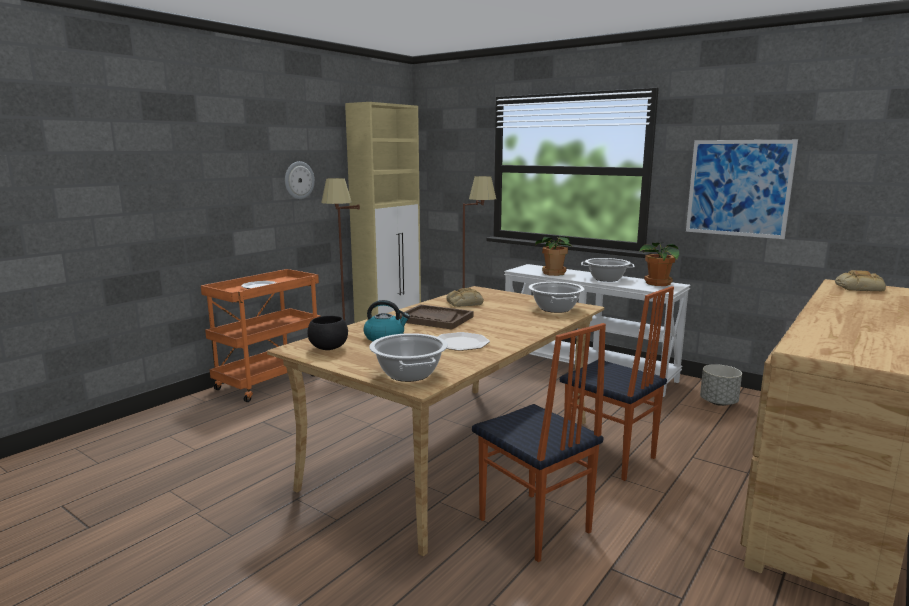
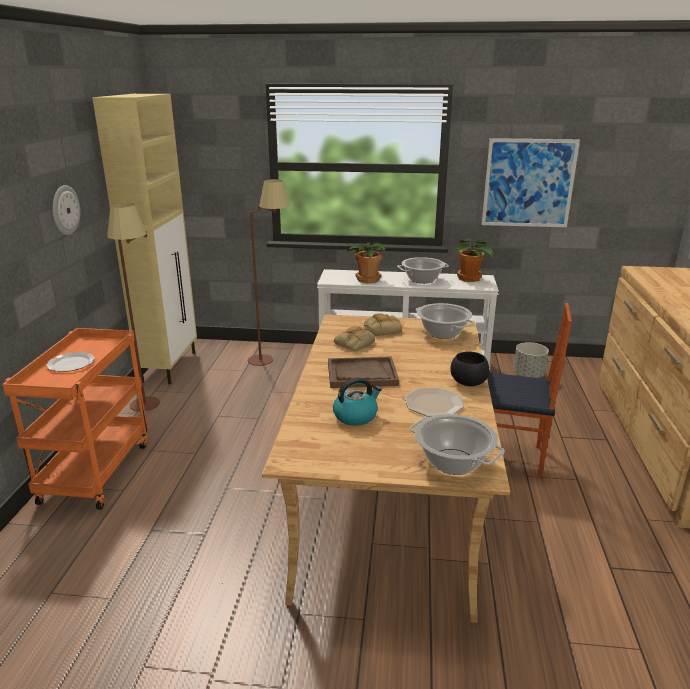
camera: 30 degrees left, 10 degrees up
(329, 348) = (325, 449): black bowl -> black bowl (468, 383)
(533, 527) = (525, 552): chair -> none
(859, 288) = (657, 273): bread -> bread (382, 329)

